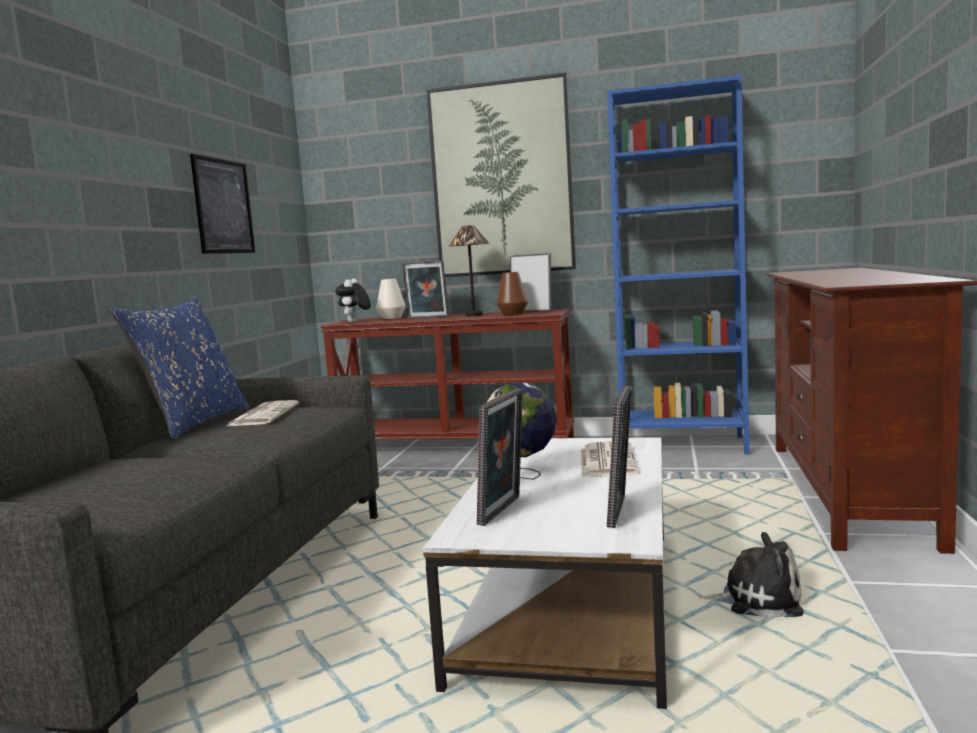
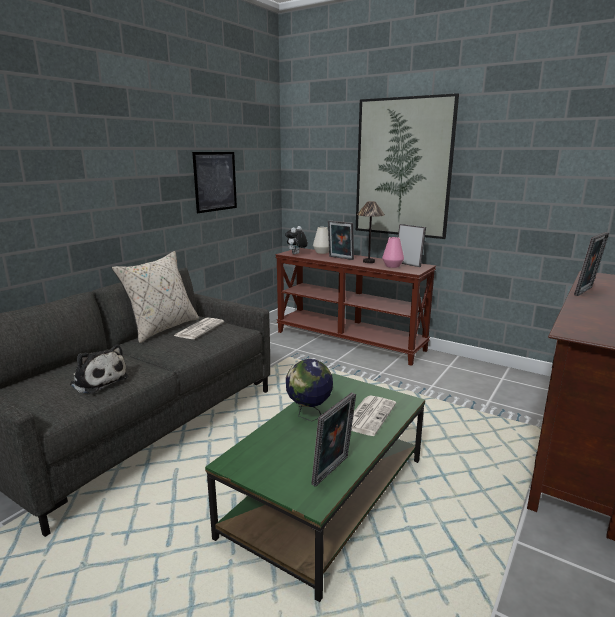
camera: 20 degrees right, 10 degrees up
(194, 424) = (162, 328): blue pillow -> beige pillow
(504, 511) = (271, 447): picture frame -> picture frame (586, 292)
(513, 314) = (392, 266): brown vase -> pink vase
(571, 601) = (327, 495): white coffee table -> green coffee table
(682, 445) = (496, 375): blue bookcase -> none
(756, 599) = (440, 534): plush toy -> plush toy (98, 380)

